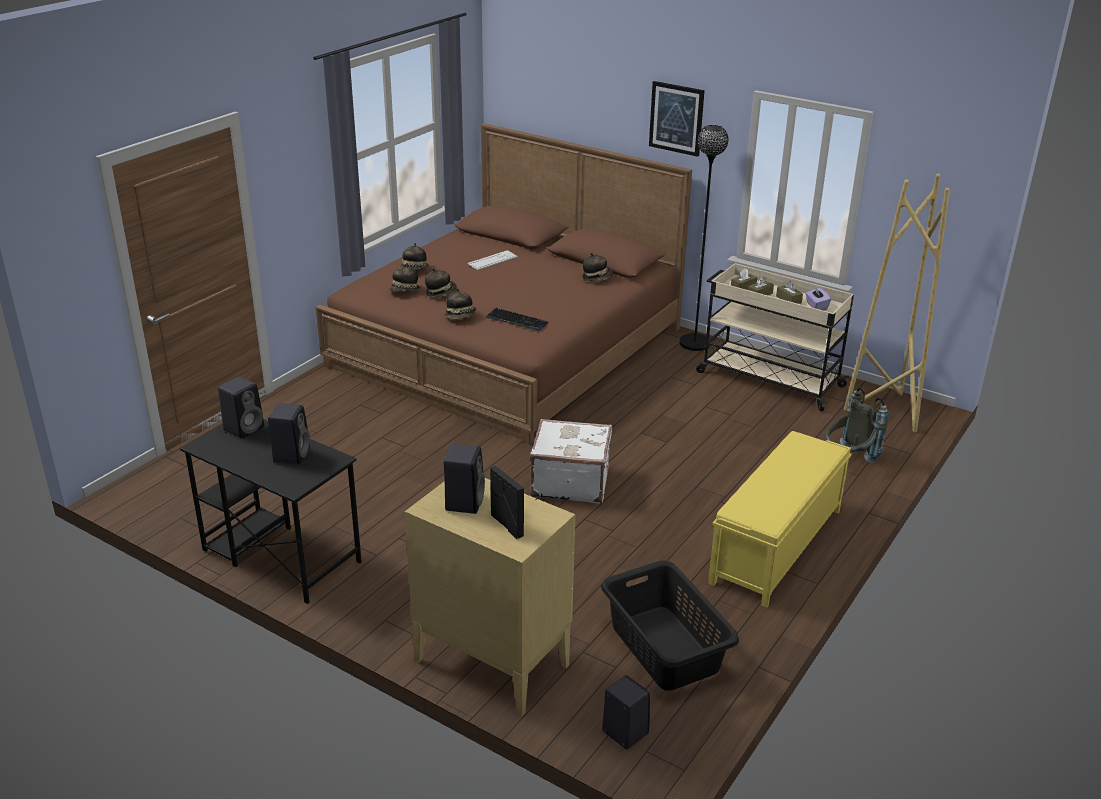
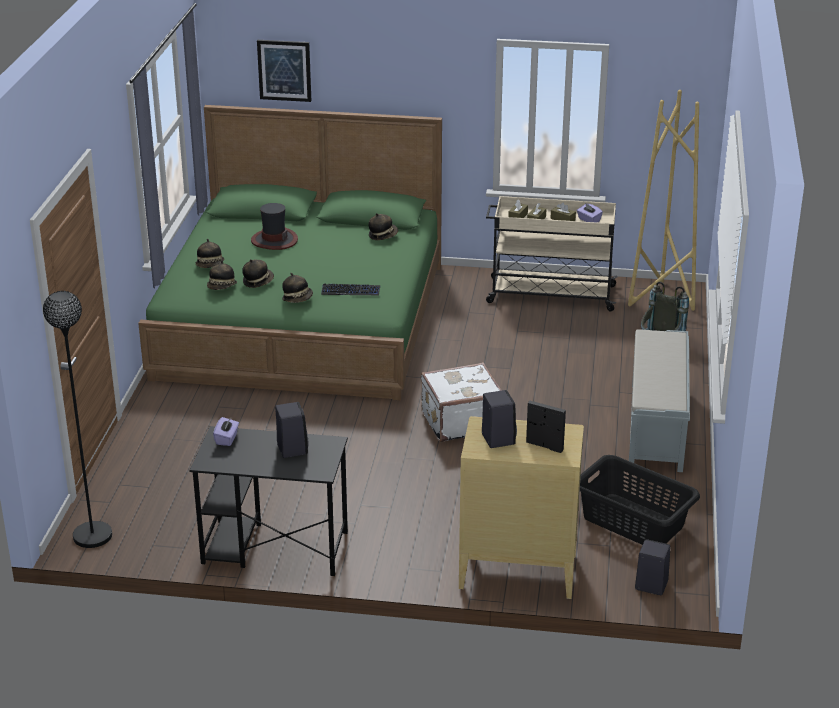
camera: 25 degrees left, 0 degrees up
(244, 428) = (227, 439): black speaker -> purple tissue box
(492, 260) = (274, 240): keyboard -> hat
(507, 346) = (302, 320): brown bed -> green bed
(676, 118) = (420, 73): picture -> picture (284, 70)
(694, 343) = (464, 277): black floor lamp -> black floor lamp (92, 536)
(776, 547) = (656, 427): yellow bench -> grey bench

